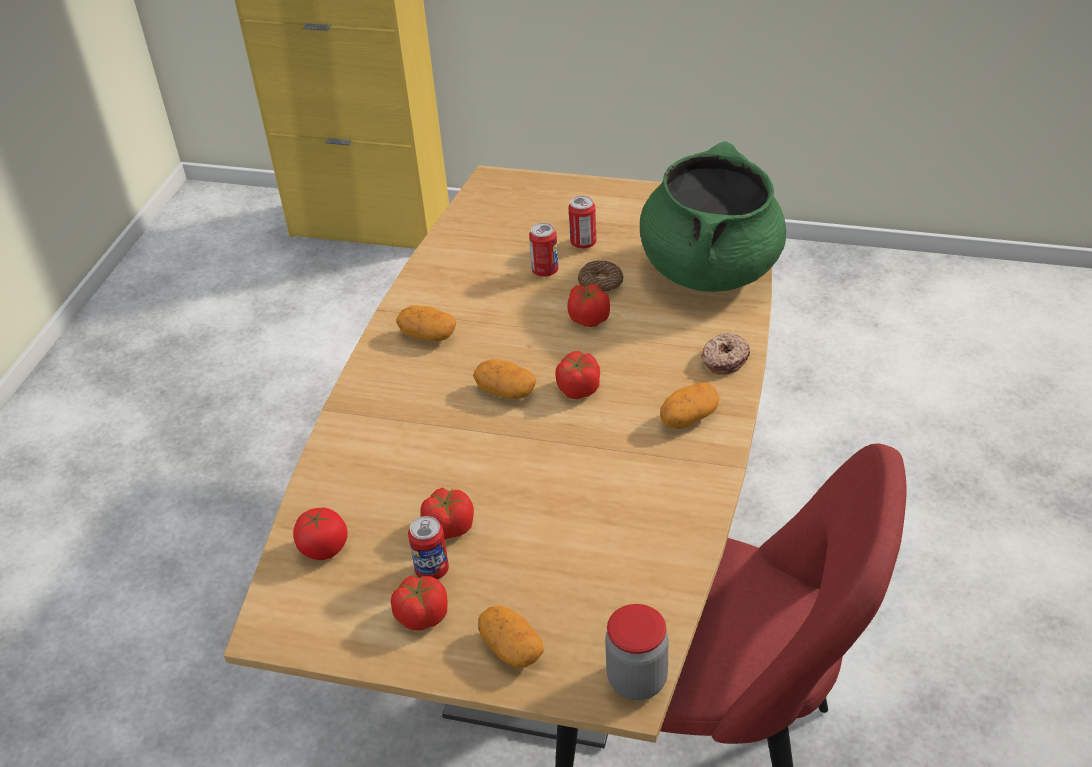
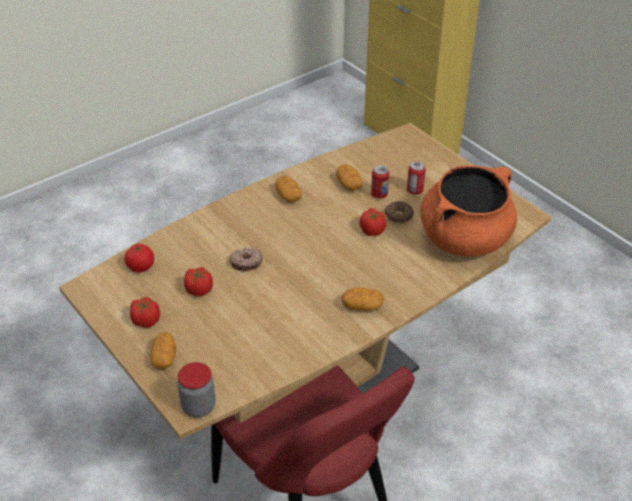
camera: 35 degrees right, 0 degrees up
(432, 570) = (171, 304): can -> none
(505, 392) = (292, 243): potato -> potato (348, 185)
(578, 389) = (326, 262): tomato -> none
(710, 268) = (465, 239): green cooking pot -> orange cooking pot
(724, 359) = (414, 289): donut -> donut (246, 262)

